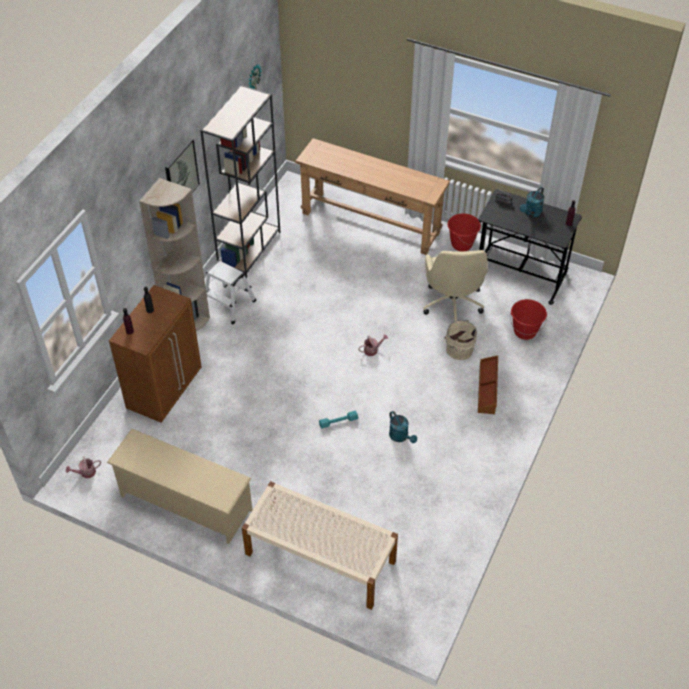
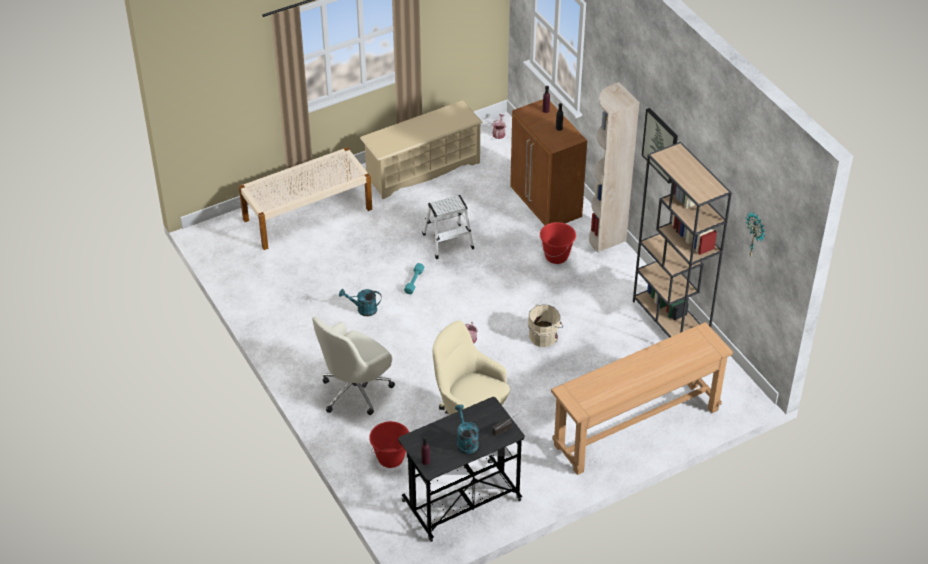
camera: 125 degrees right, 5 degrees down
(229, 304) = (607, 276): white step ladder -> white step ladder (447, 241)
(458, 349) = (416, 398): beige bucket -> beige bucket (544, 336)
(461, 244) = (544, 482): red bucket -> red bucket (556, 256)
(488, 388) = (355, 391): brown storage box -> beige office chair

